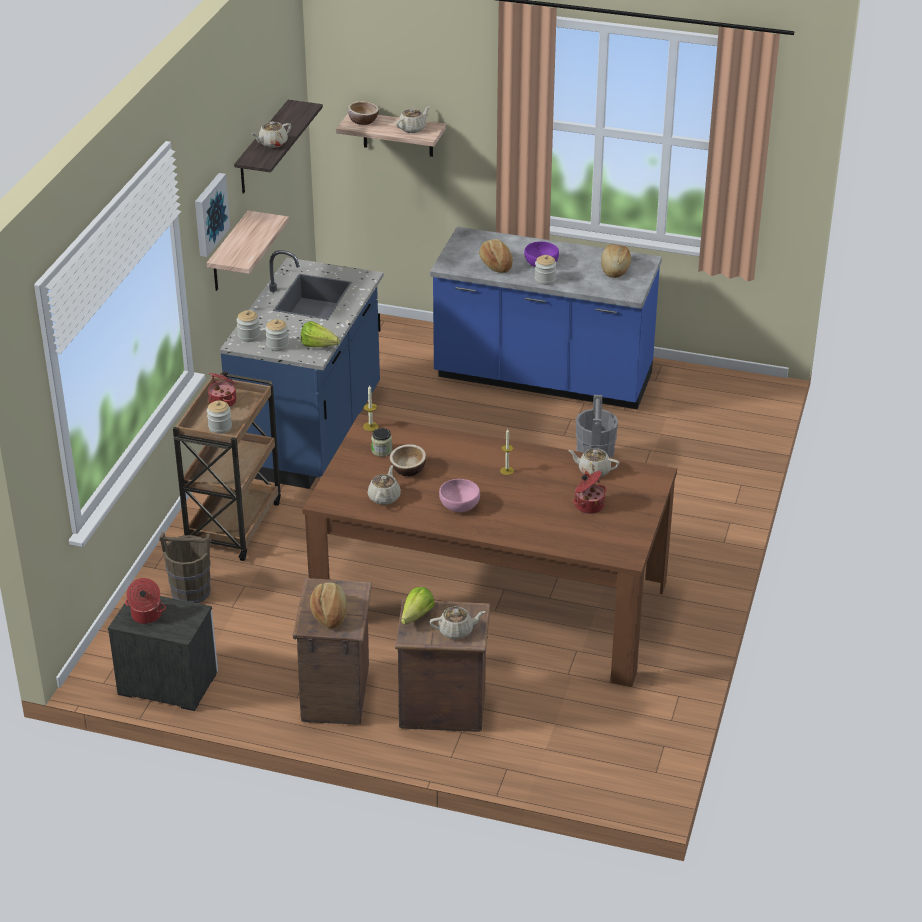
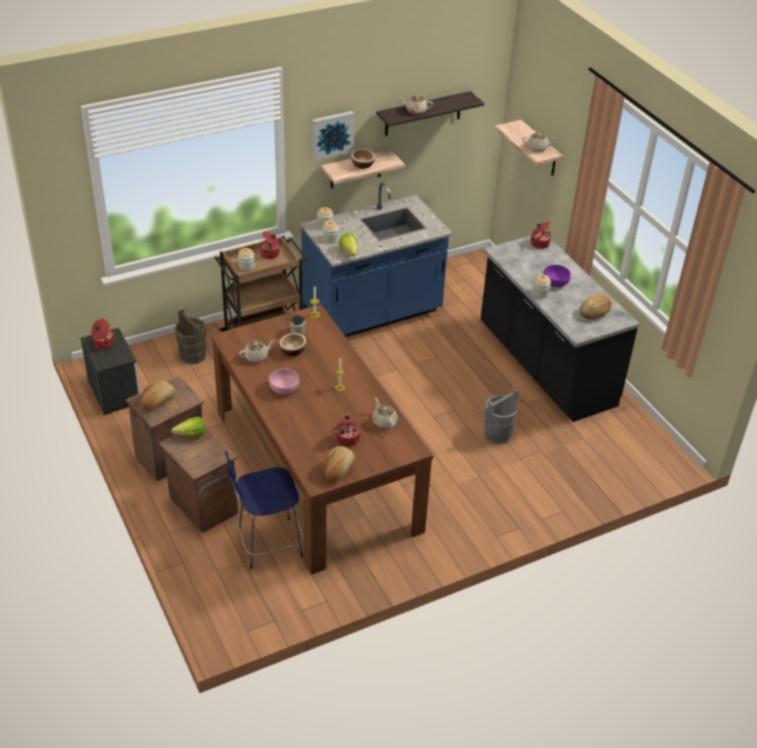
camera: 45 degrees right, 5 degrees up
(363, 121) = (517, 129): bowl -> bowl (362, 164)
(456, 631) = (196, 458): beige teapot -> none
(471, 238) = (539, 243): none -> cooking pot
(496, 264) = (527, 267): bread -> bread (339, 469)
(543, 379) = (544, 367): blue counter -> black counter
(554, 693) = (267, 543): none -> blue stool

